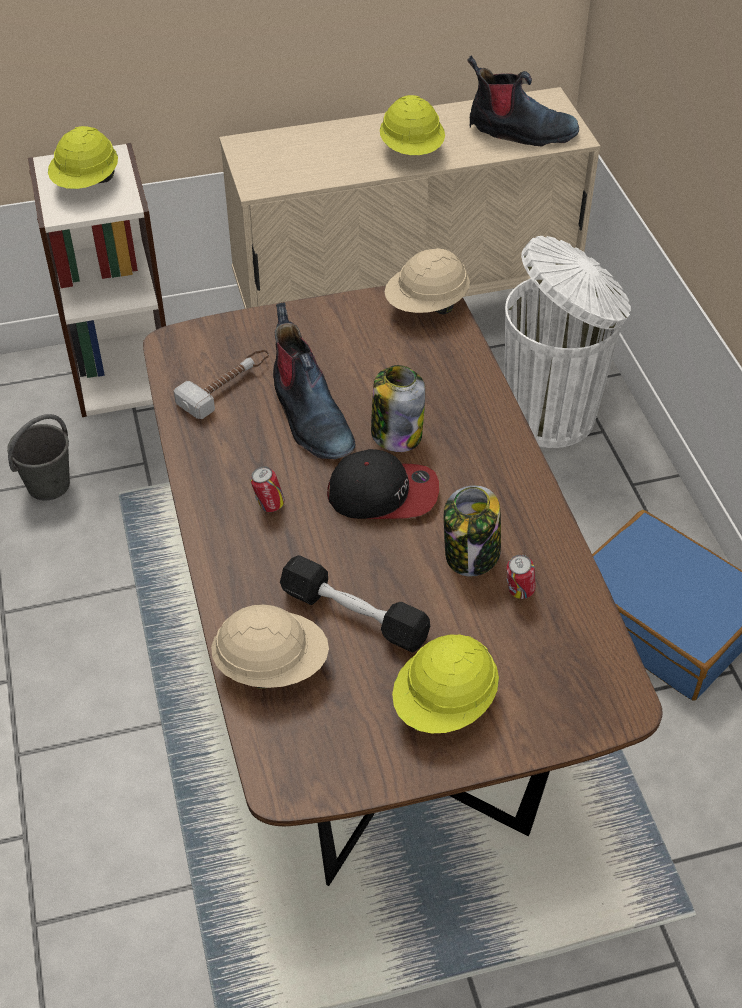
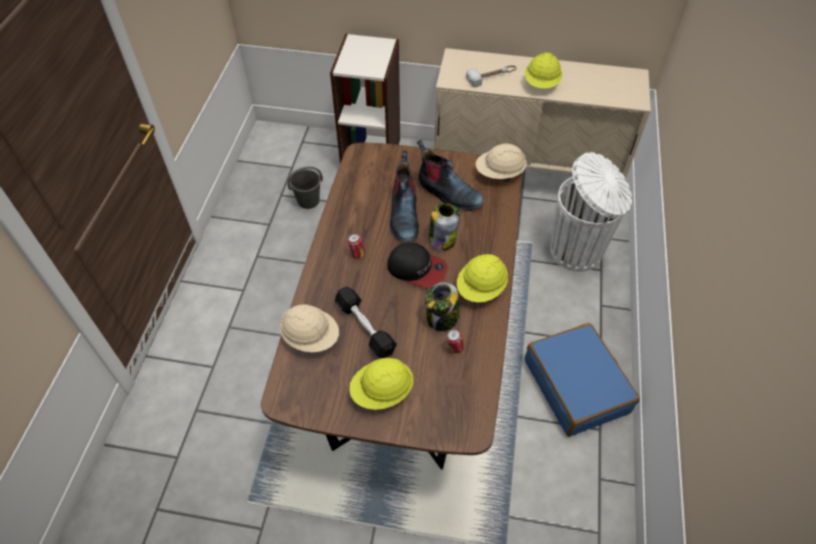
camera: 25 degrees right, 5 degrees up
(87, 183) = (365, 55): yellow hard hat -> yellow hard hat (481, 288)
(227, 386) = (373, 184): hammer -> hammer (491, 77)
(520, 132) = (608, 90): boot -> boot (448, 193)

